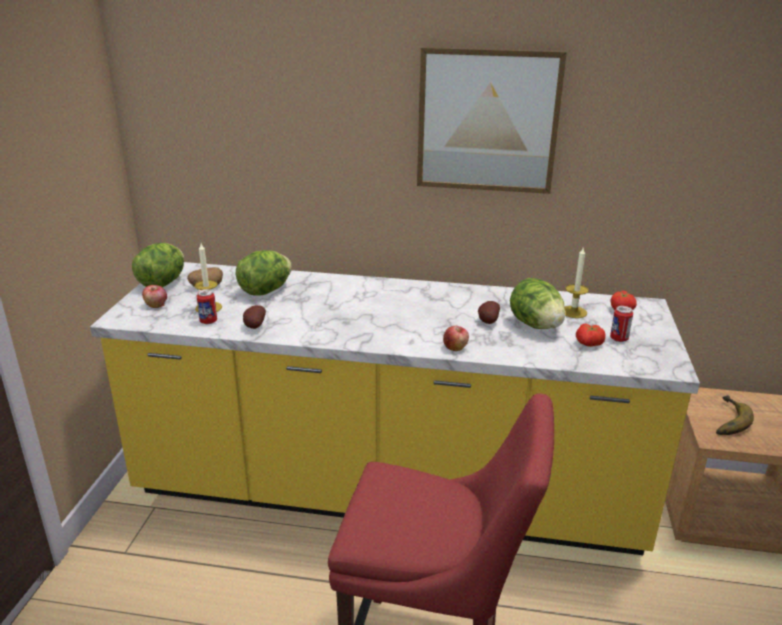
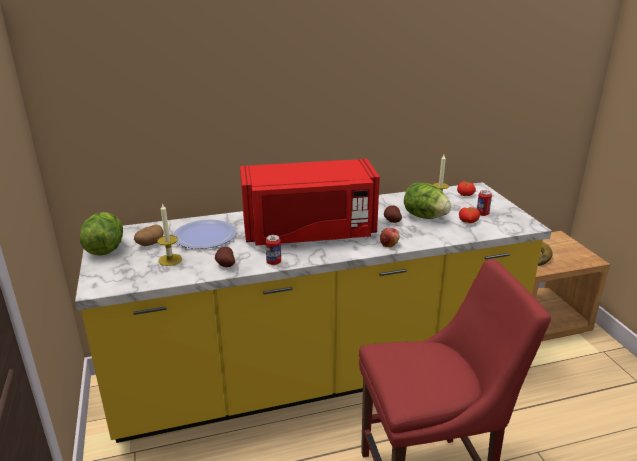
camera: 25 degrees left, 0 degrees up
(156, 305) = (120, 268): apple -> none
(208, 321) = (182, 270): can -> can (273, 262)
(265, 291) = (204, 236): lettuce -> plate
(377, 313) = (309, 233): none -> red microwave
(487, 120) = (358, 70): picture -> none

